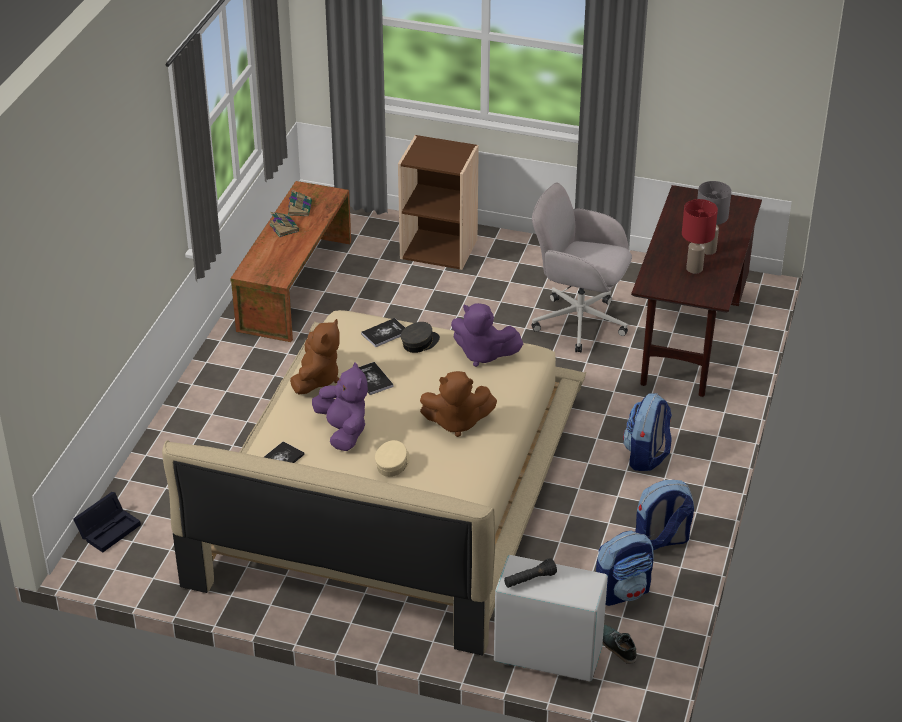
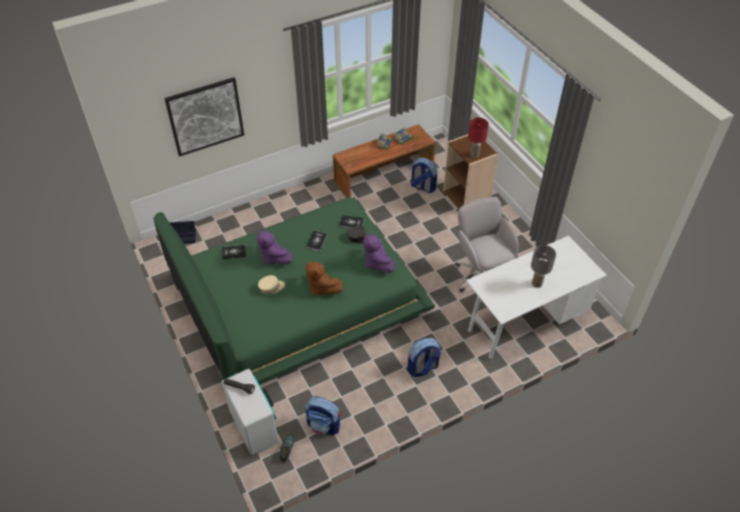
camera: 45 degrees right, 10 degrees up
(97, 271) = (205, 116): none -> picture
(317, 379) = (297, 225): brown plush toy -> none
(343, 431) = (273, 257): purple plush toy -> purple plush toy turned 120 degrees clockwise
(392, 490) = (298, 299): beige bed -> green bed
(661, 541) = (373, 415): backpack -> backpack (422, 187)
(689, 337) = (525, 322): brown desk -> white desk
(694, 269) = (515, 289): red table lamp -> red table lamp (474, 155)

